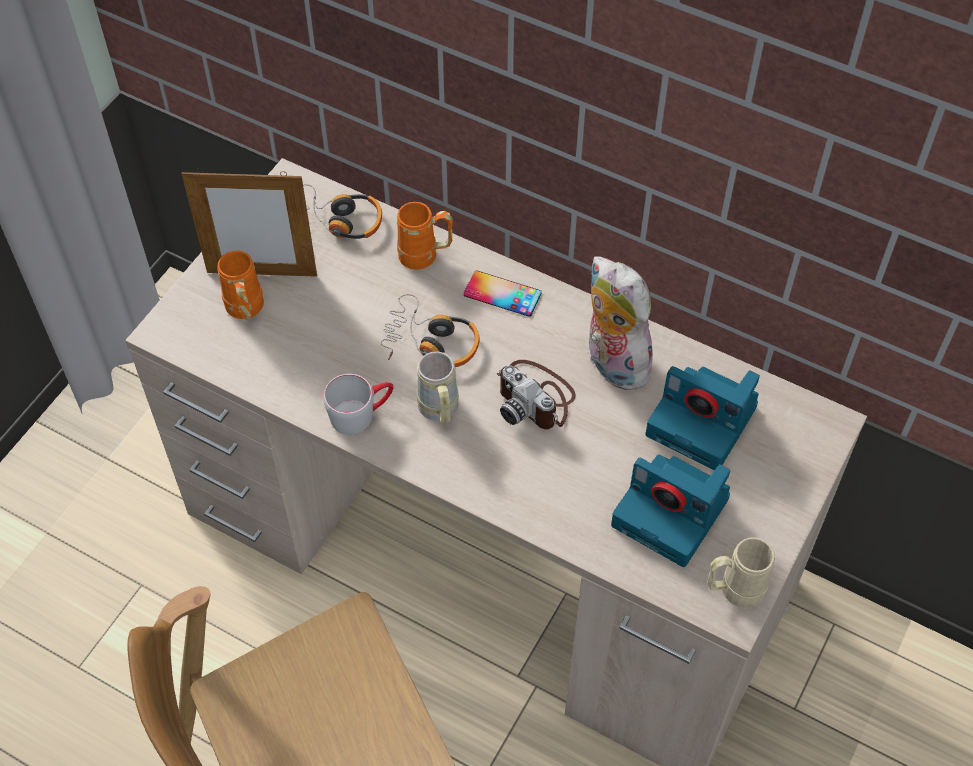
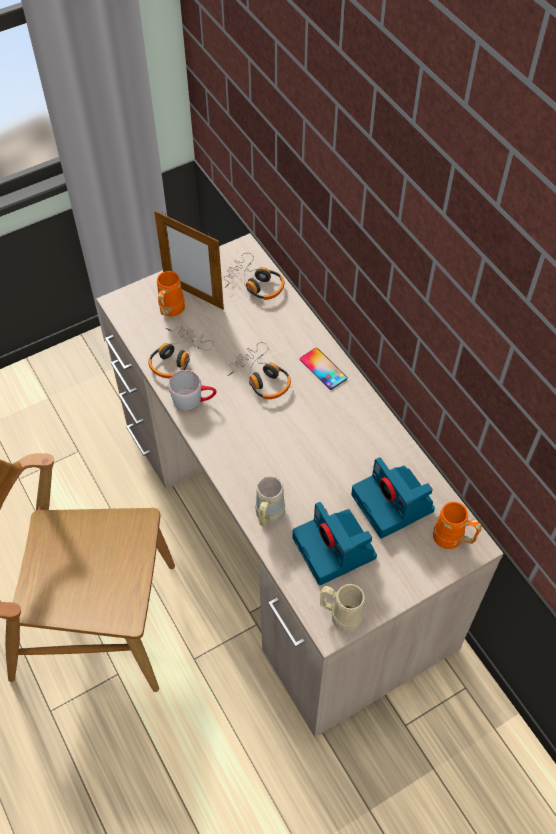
camera: 30 degrees right, 0 degrees up
(299, 367) = (177, 357): none -> headphones
(425, 256) = (293, 326): orange mug -> orange mug (453, 539)
(439, 412) = (238, 420): beige mug -> beige mug (268, 516)
(535, 398) = (300, 439): camera -> none
(612, 362) = (361, 440): plush toy -> none

